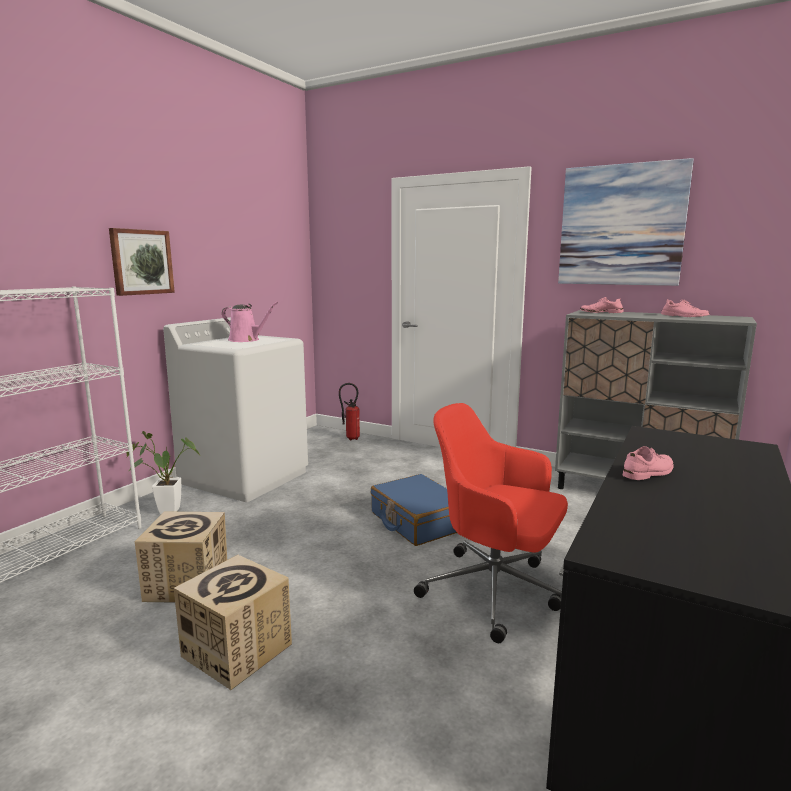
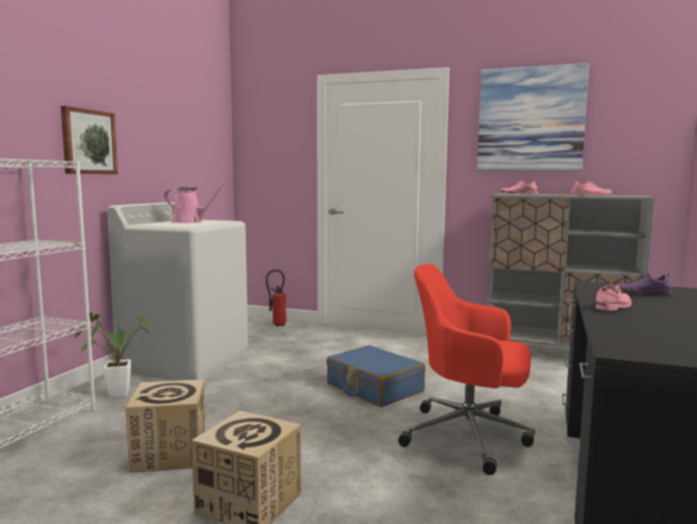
camera: 10 degrees left, 5 degrees down
(700, 451) = (642, 293): none -> purple shoe

